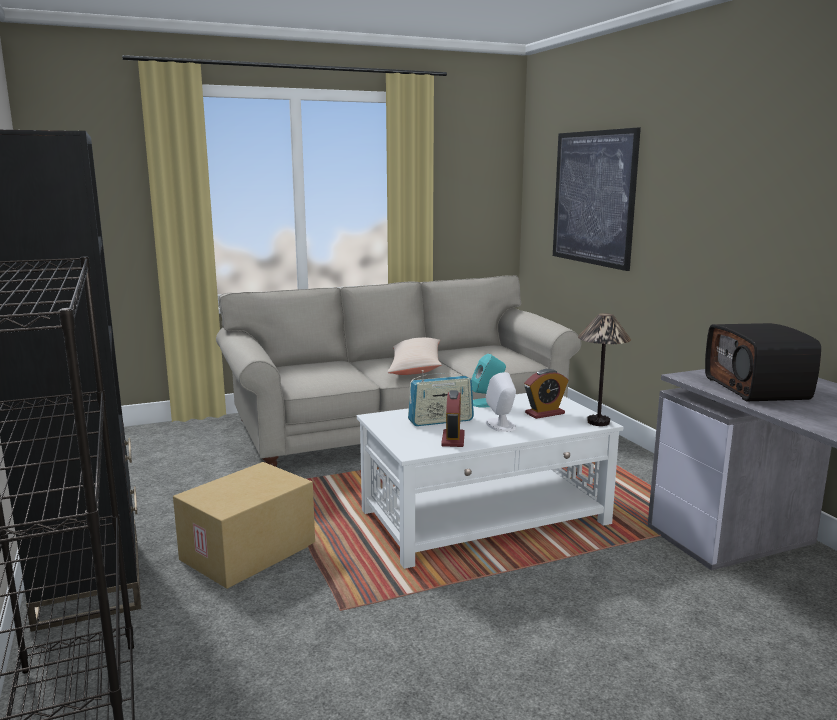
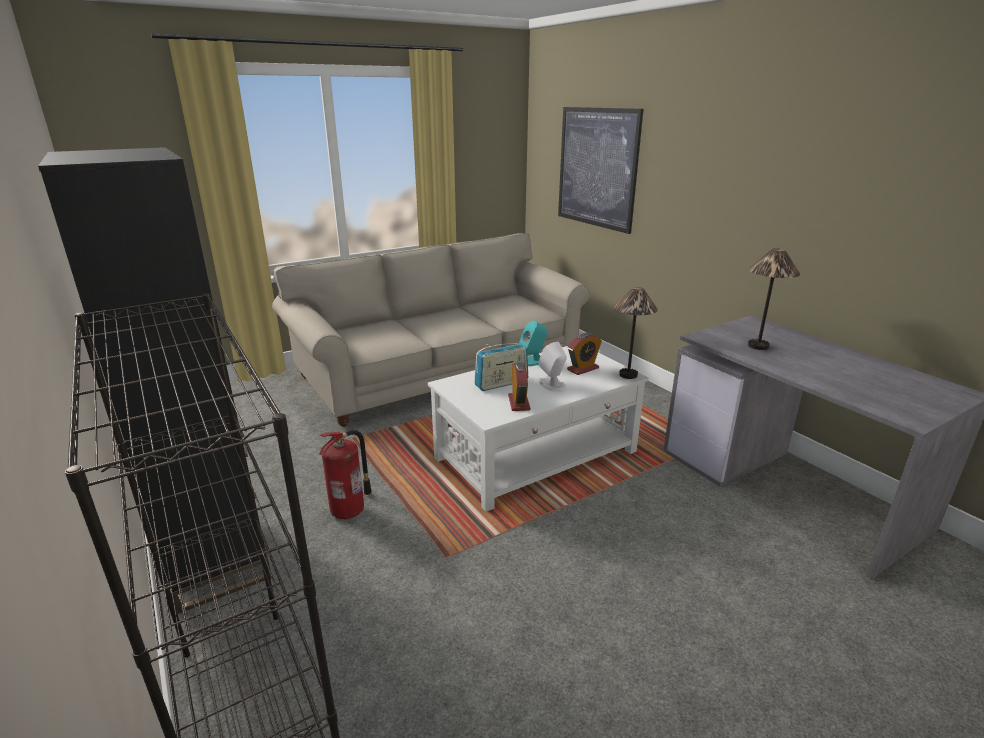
camera: 10 degrees left, 10 degrees up
(249, 552) = (350, 510): cardboard box -> fire extinguisher
(415, 367) = (455, 323): beige pillow -> none
(758, 388) = (758, 346): radio -> table lamp

